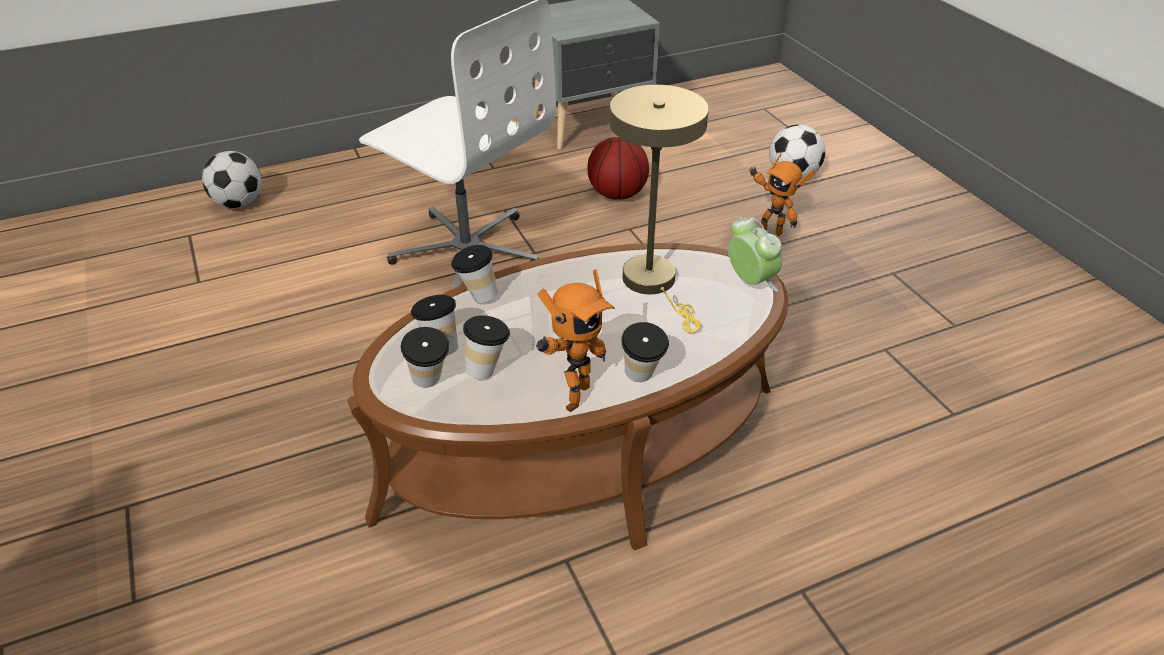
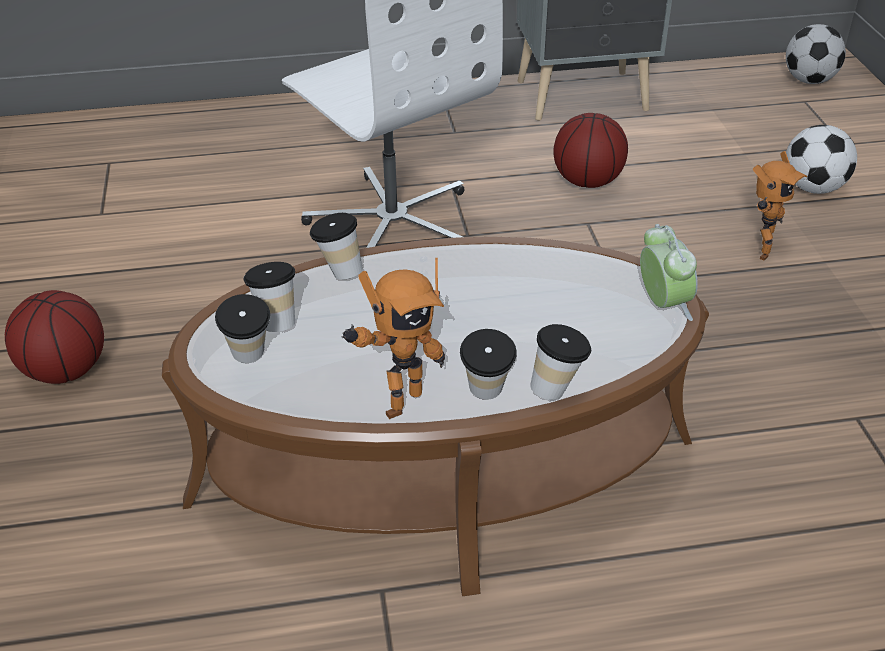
camera: 15 degrees right, 0 degrees up
(215, 426) = (65, 370): none -> basketball
(238, 204) = (169, 136): football -> football (808, 80)
(488, 369) = (319, 355): cup -> cup (558, 389)
(654, 284) = (546, 289): beige table lamp -> none
(769, 231) = (759, 250): toy robot -> toy robot turned 105 degrees counterclockwise

